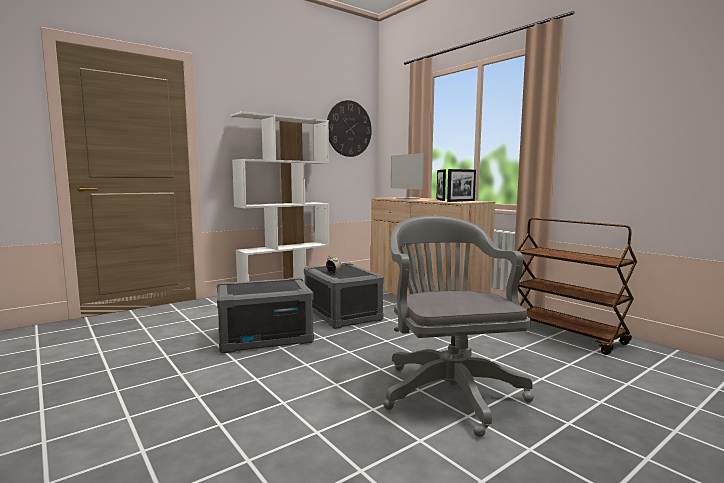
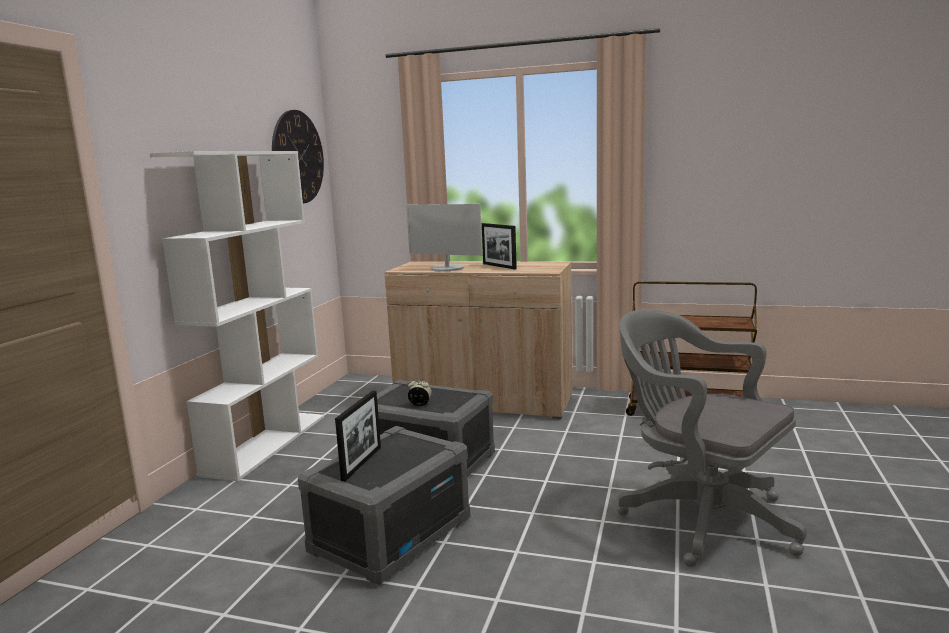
camera: 35 degrees left, 5 degrees up
(461, 201) = (537, 267): picture frame -> picture frame (362, 463)

